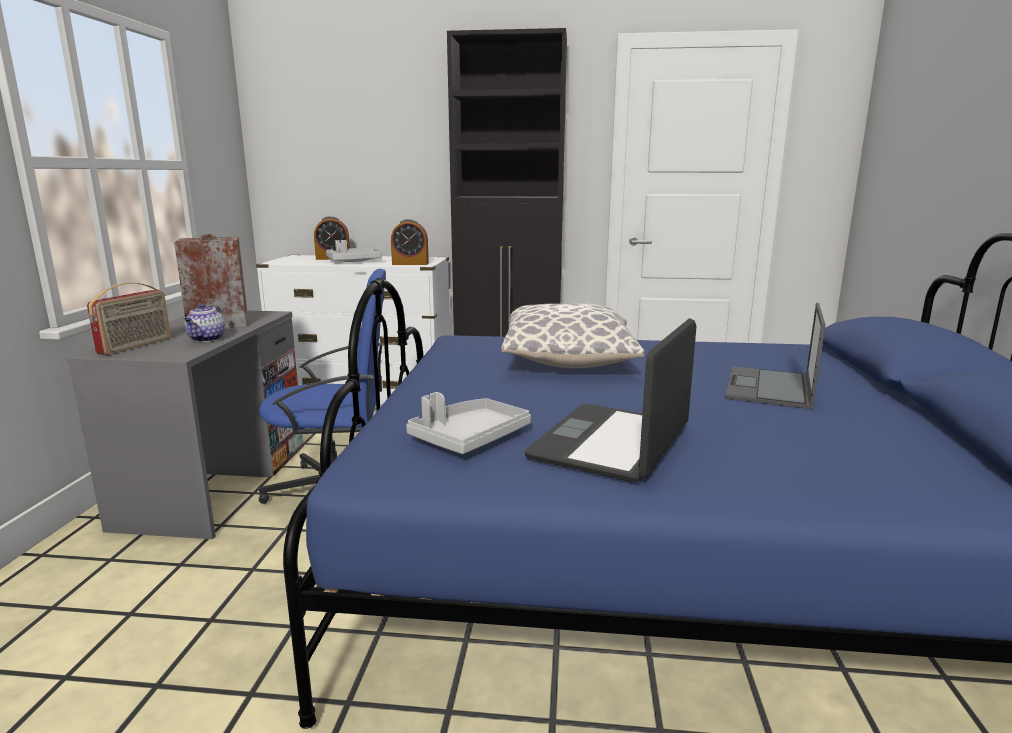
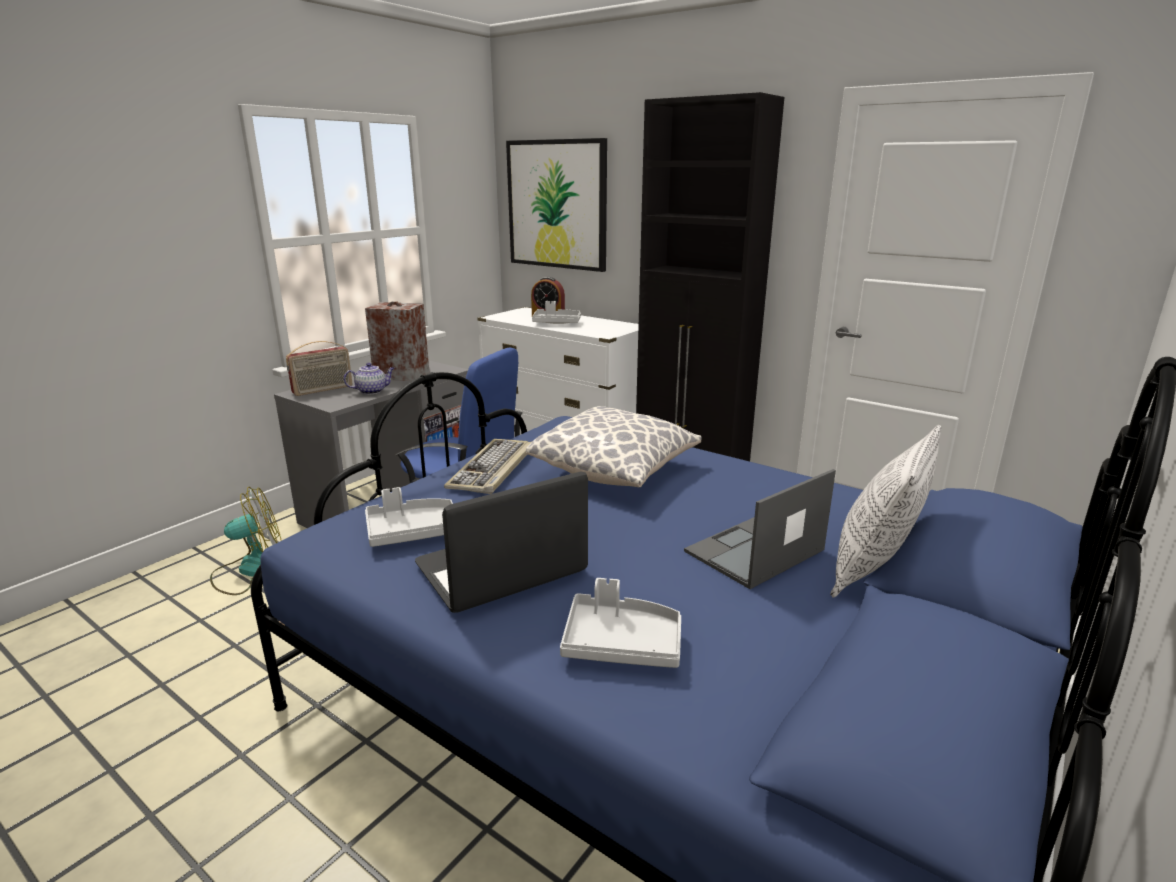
camera: 30 degrees right, 5 degrees up
(88, 598) = (251, 570): none -> fan
(207, 339) = (372, 391): teapot -> teapot turned 150 degrees counterclockwise
(325, 143) = (557, 205): none -> picture
(410, 263) = (598, 332): alarm clock -> none
(456, 379) = (493, 469): none -> keyboard
(802, 463) = (621, 643): none -> grey tray
(856, 381) = (873, 570): none -> pillow

